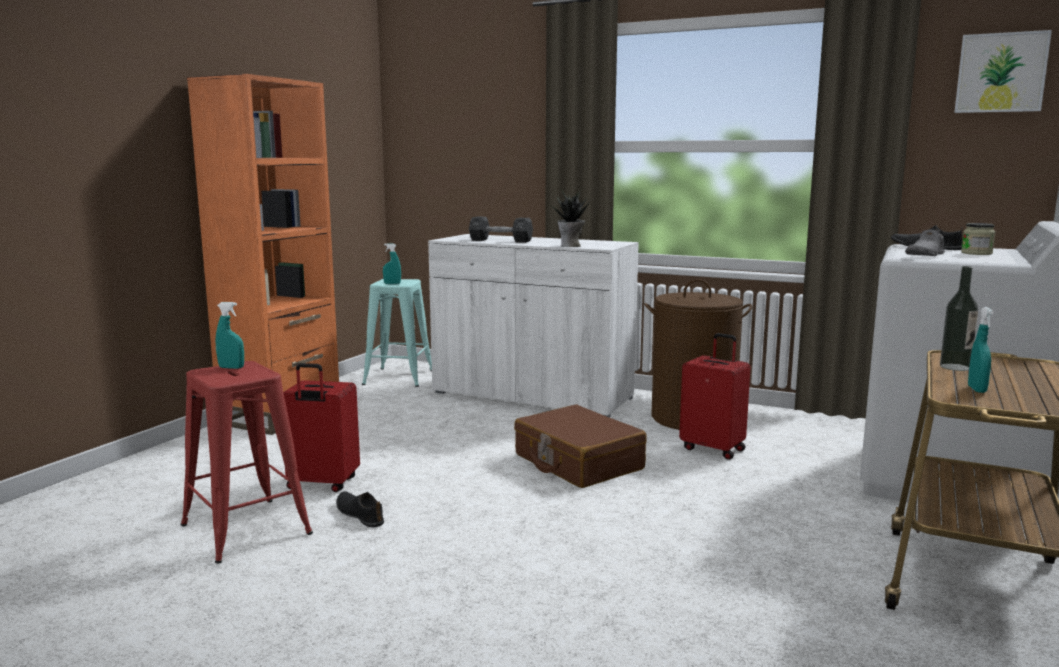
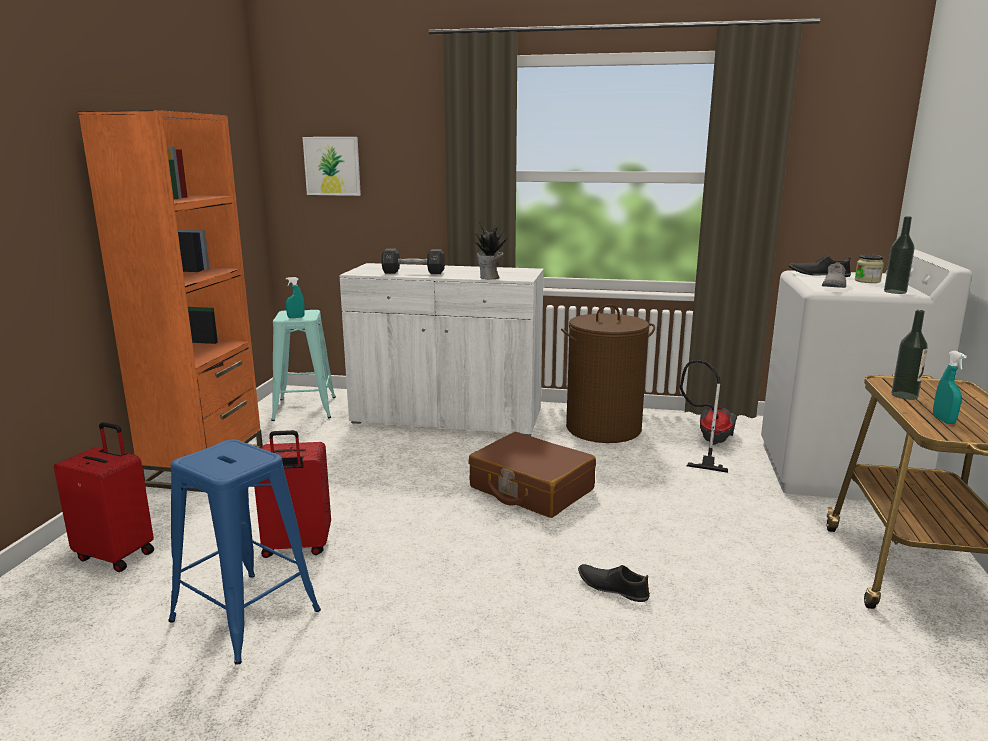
camera: 15 degrees left, 5 degrees up
(231, 367) = (219, 452): turquoise spray bottle -> none
(246, 529) = (245, 615): red stool -> blue stool
(360, 514) = (356, 578): black shoe -> black shoe (612, 587)
(713, 449) = (639, 460): red suitcase -> red suitcase (117, 555)
(806, 441) = (709, 443): none -> vacuum cleaner
(993, 261) = (895, 291): none -> bottle
(1001, 73) = (859, 116): picture -> picture (332, 166)

